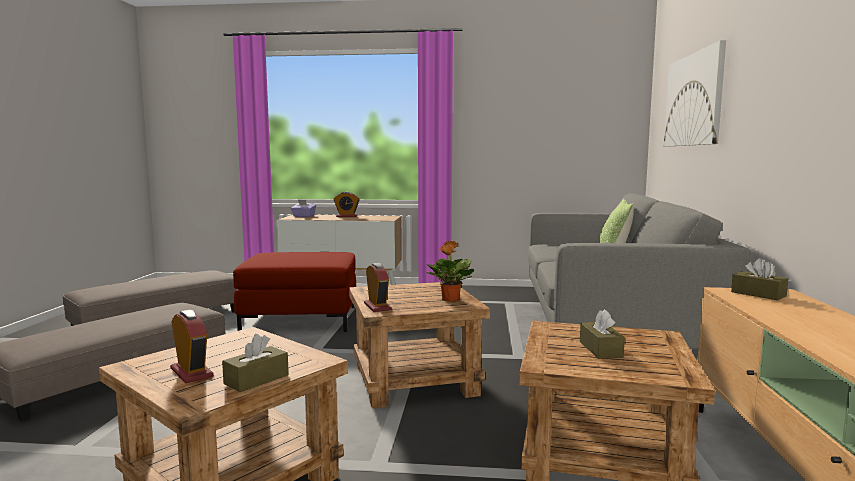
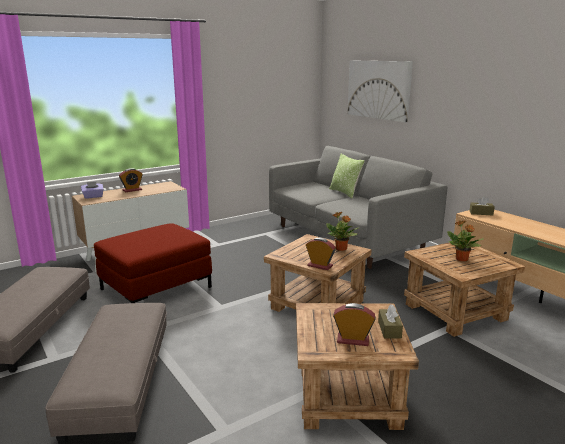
camera: 40 degrees left, 10 degrees up
(600, 349) = (462, 259): brown tissue box -> potted plant

